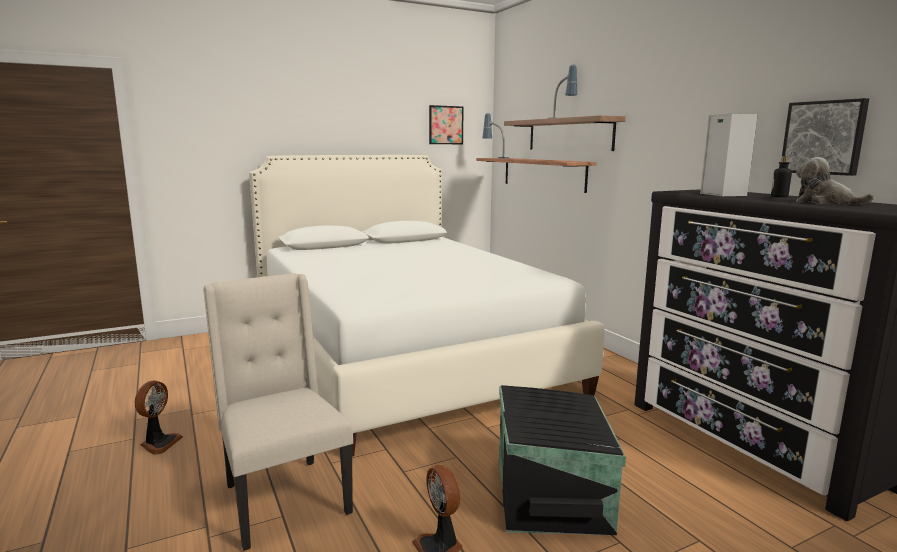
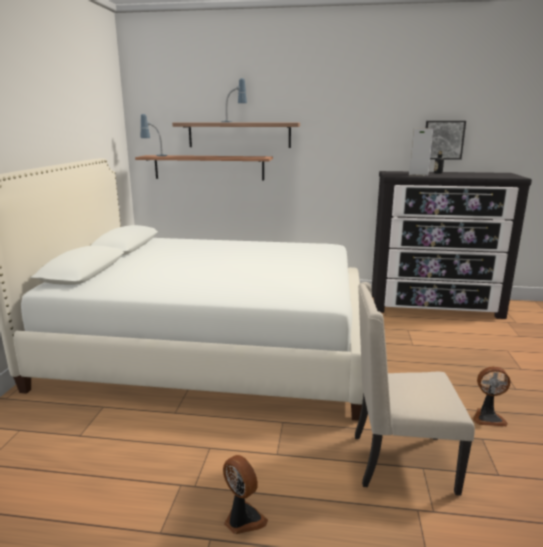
camera: 55 degrees left, 5 degrees up
(446, 125) = (102, 125): picture -> none
(553, 493) = (450, 367): black storage box -> none
(825, 202) = (471, 174): plush toy -> none

